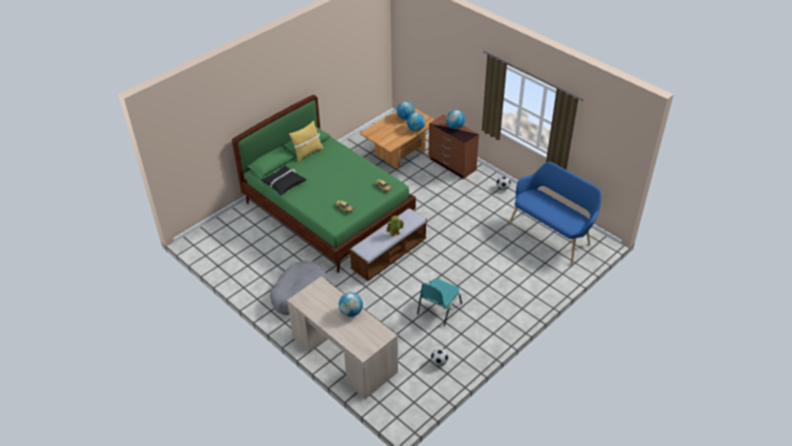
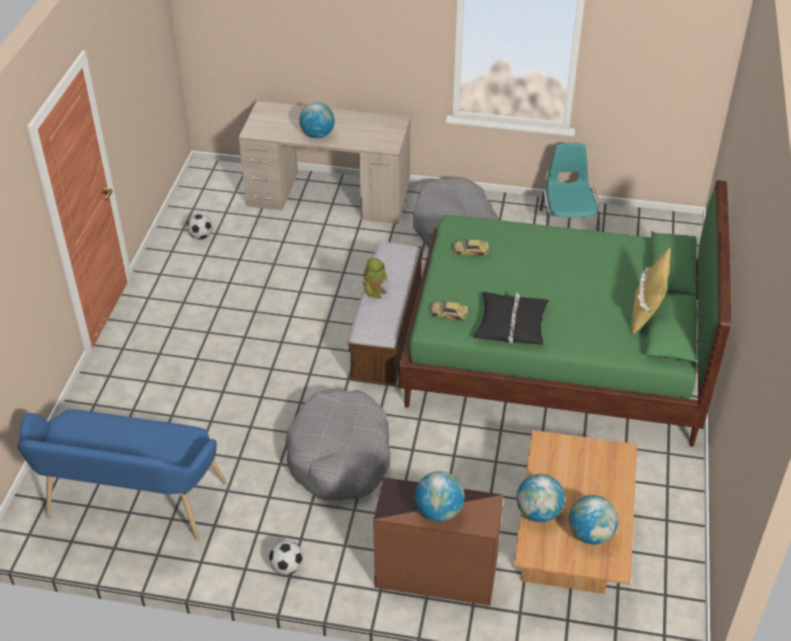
camera: 145 degrees right, 0 degrees up
(283, 183) = (610, 248): black pillow -> black pillow (511, 325)
(438, 309) = (249, 294): turquoise chair -> turquoise chair (567, 224)
(454, 214) = (340, 456): none -> grey dog bed

